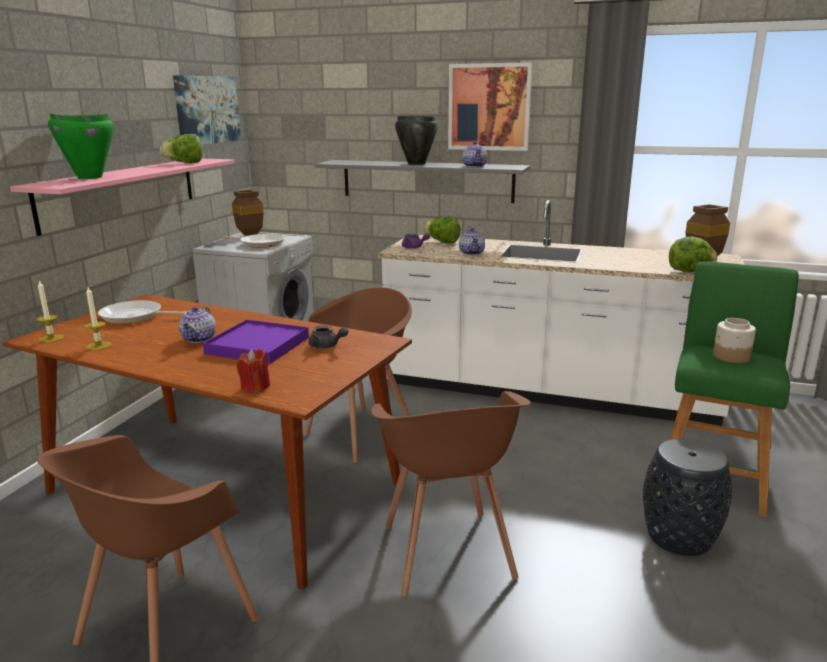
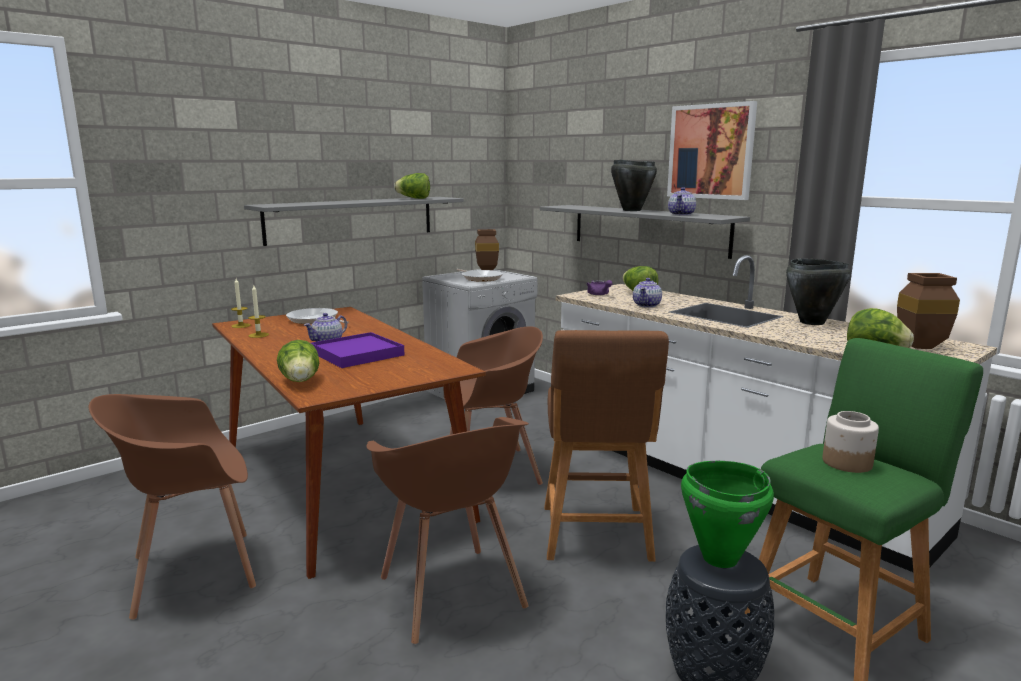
camera: 30 degrees right, 5 degrees down
(89, 177) = (309, 203): green cooking pot -> green cooking pot (719, 558)
(121, 192) = (352, 219): pink shelf -> grey shelf
(207, 110) = (458, 154): picture -> none
(255, 387) = (301, 382): red candle -> lettuce
(327, 346) = (405, 364): grey teapot -> none
(447, 553) = (451, 594): brown chair -> brown chair turned 45 degrees counterclockwise
(504, 465) = (596, 536): none -> brown stool
(609, 251) = (812, 322): none -> black cooking pot

